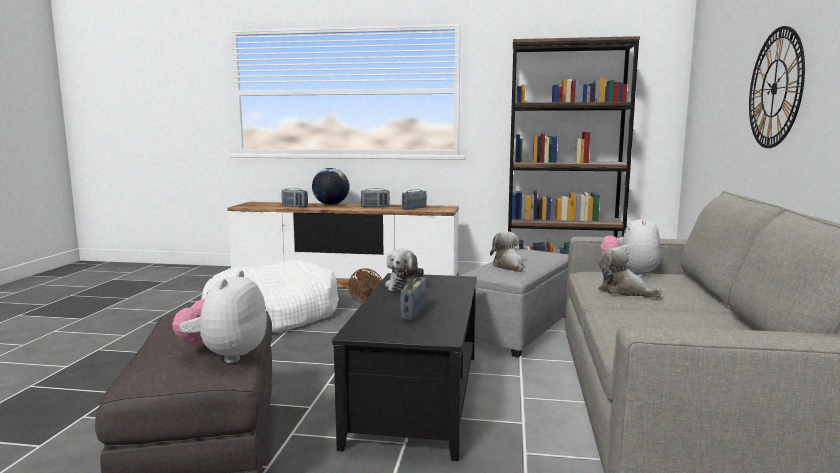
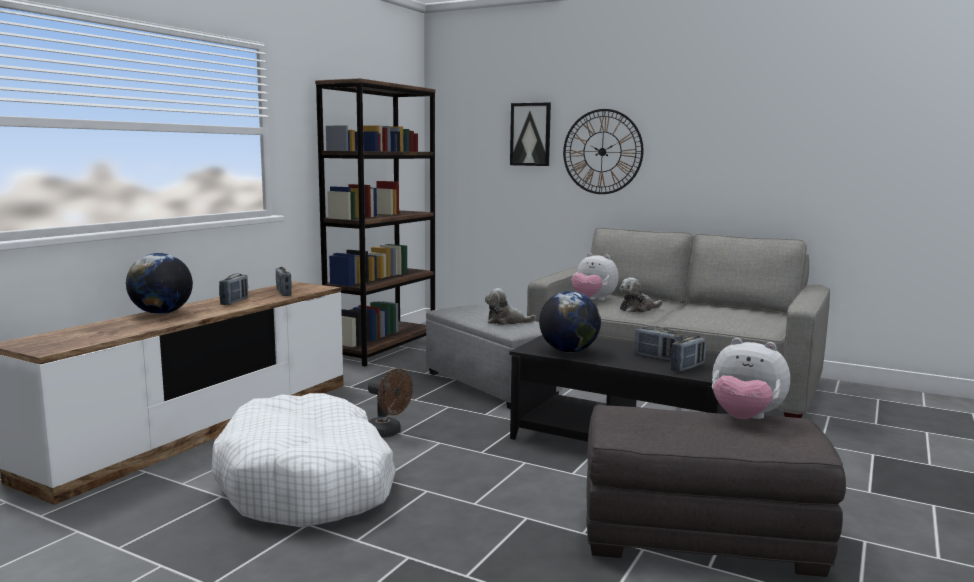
camera: 70 degrees left, 0 degrees up
(294, 206) = (136, 327): radio -> radio (687, 367)
(404, 286) = (568, 351): plush toy -> globe
(734, 74) = (530, 134): none -> picture

